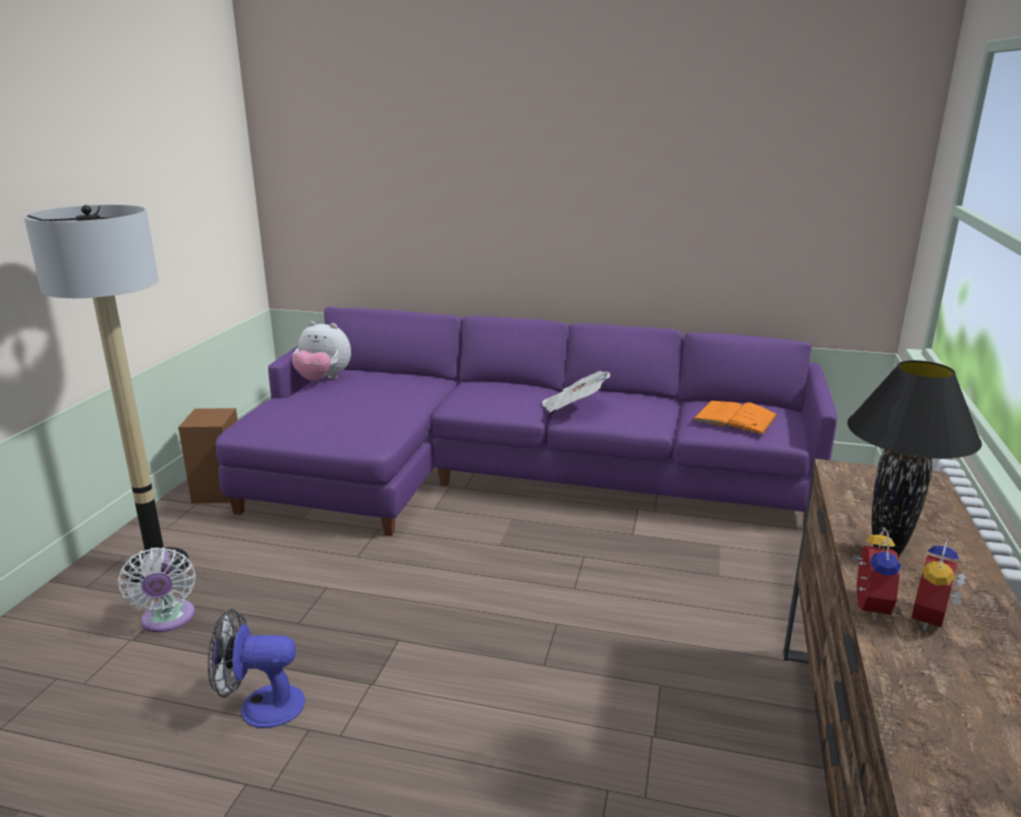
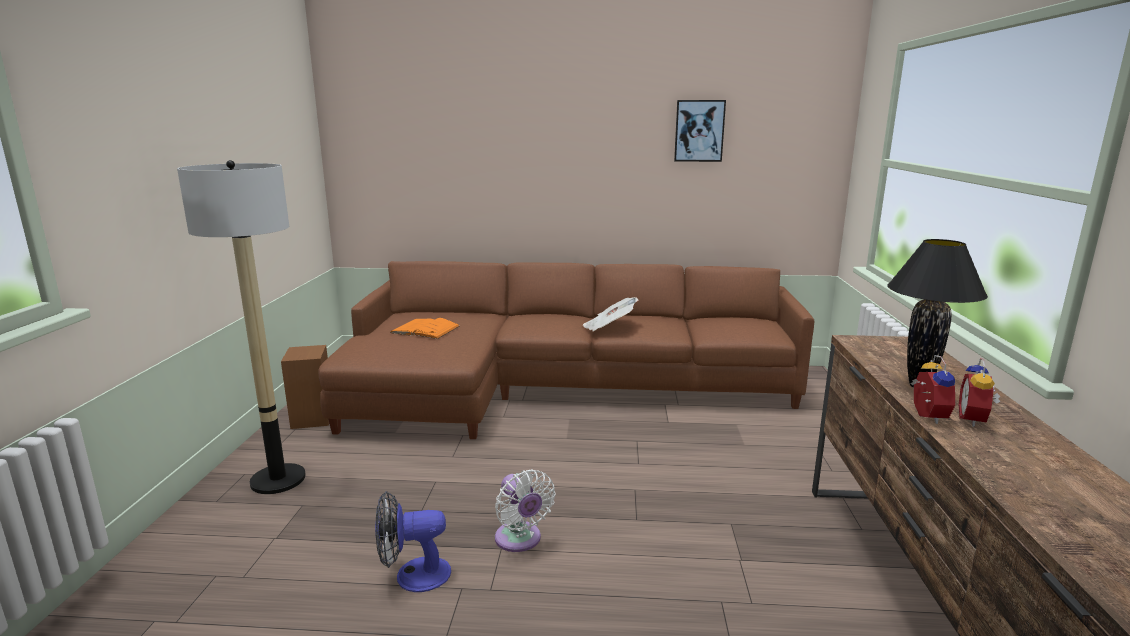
camera: 10 degrees left, 5 degrees down
(168, 620) = (303, 520): white fan -> white fan (520, 540)
(323, 379) = (394, 320): plush toy -> none
(506, 474) = (552, 388): purple sofa -> brown sofa
(714, 154) = (699, 131): none -> picture
(735, 418) = (734, 327): orange book -> orange book (425, 329)

